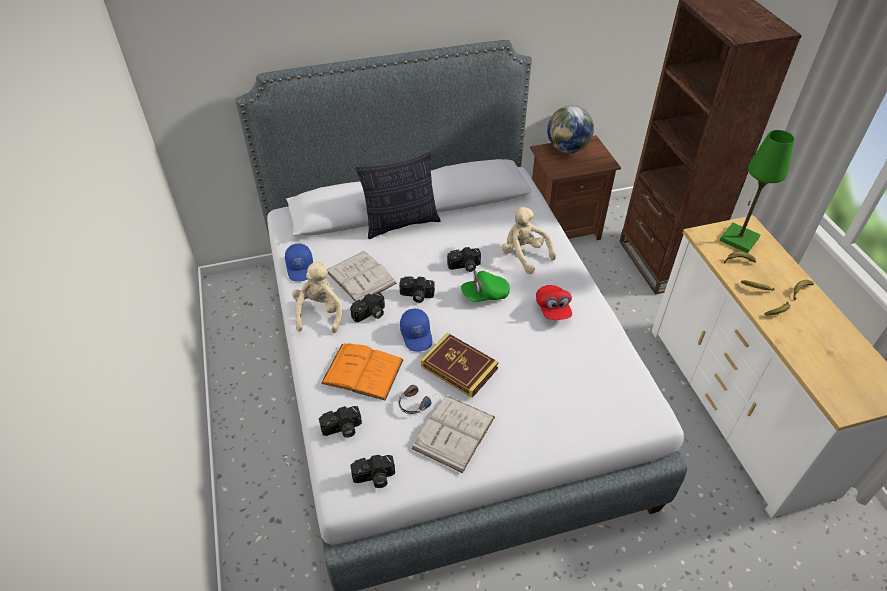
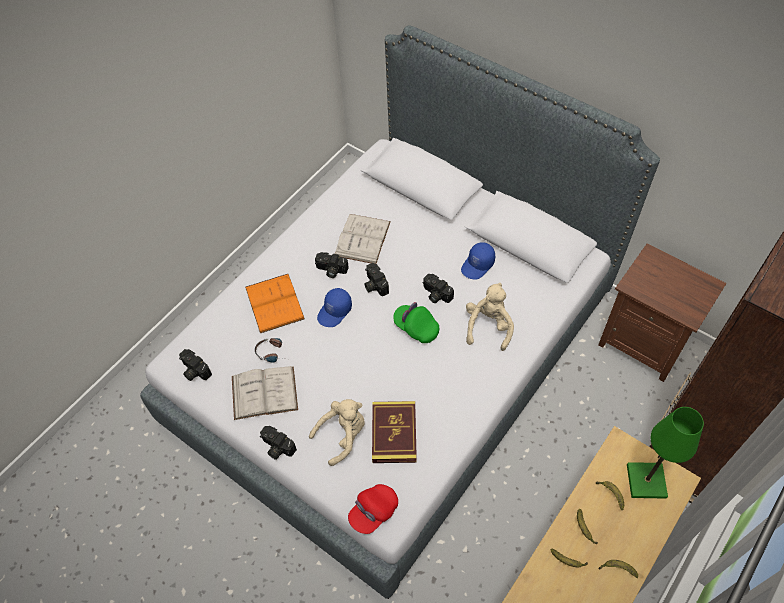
camera: 55 degrees right, 10 degrees up
(301, 268) = (339, 199): blue cap -> blue cap (478, 265)
(320, 313) = (307, 241): beige plush toy -> beige plush toy (343, 435)
(342, 429) = (218, 326): camera -> camera (276, 447)
(401, 223) = (444, 222): pillow -> none
(459, 367) = (325, 358): book -> book (394, 433)
(553, 309) = (442, 384): red cap -> red cap (373, 512)
(567, 149) = (675, 273): globe -> none

